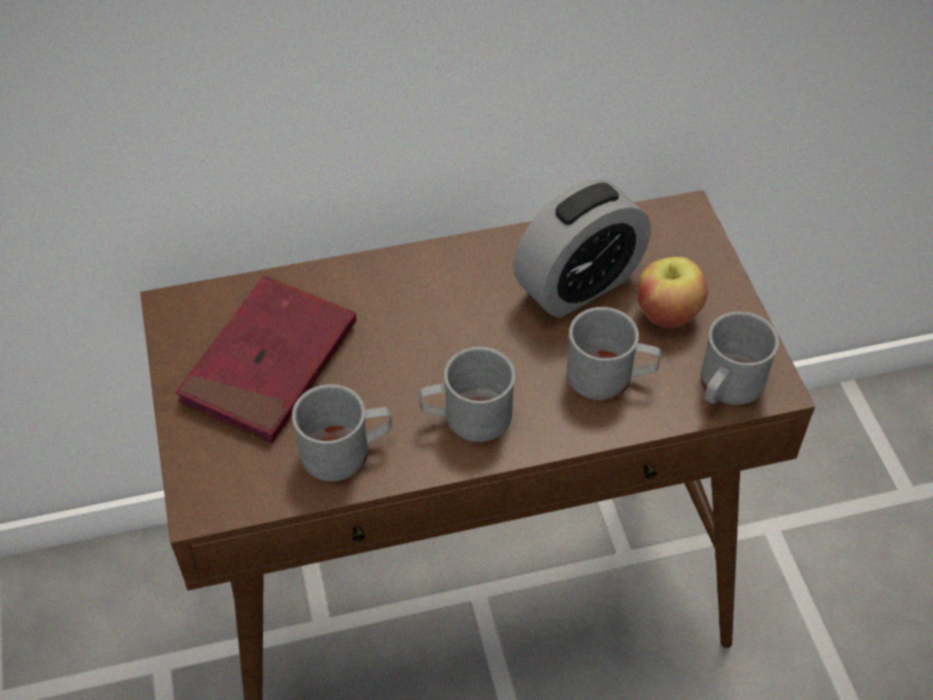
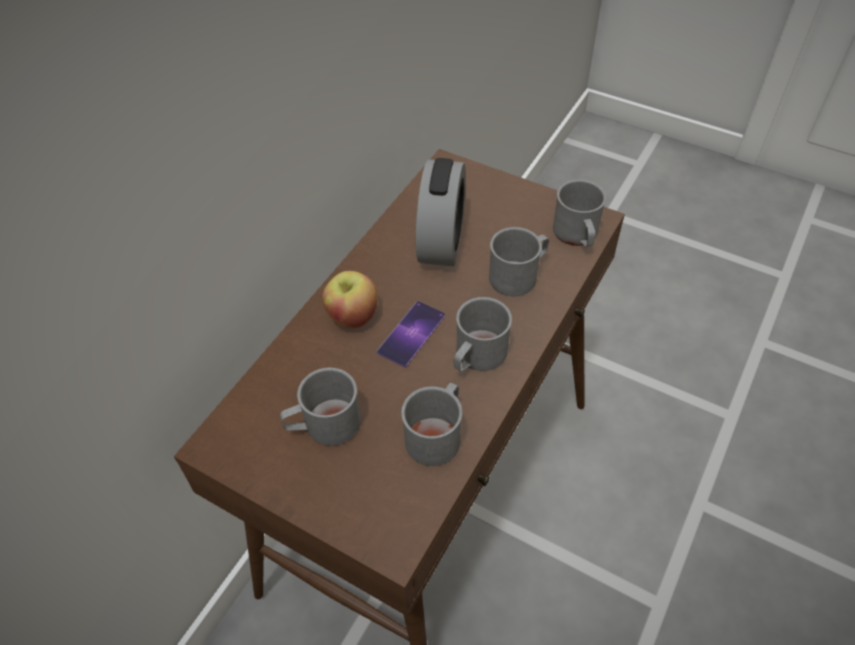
camera: 45 degrees left, 0 degrees up
(269, 363) = (324, 425): red book -> grey mug
(437, 348) = (411, 334): none -> phone
(667, 312) = (503, 221): apple -> apple (352, 316)

